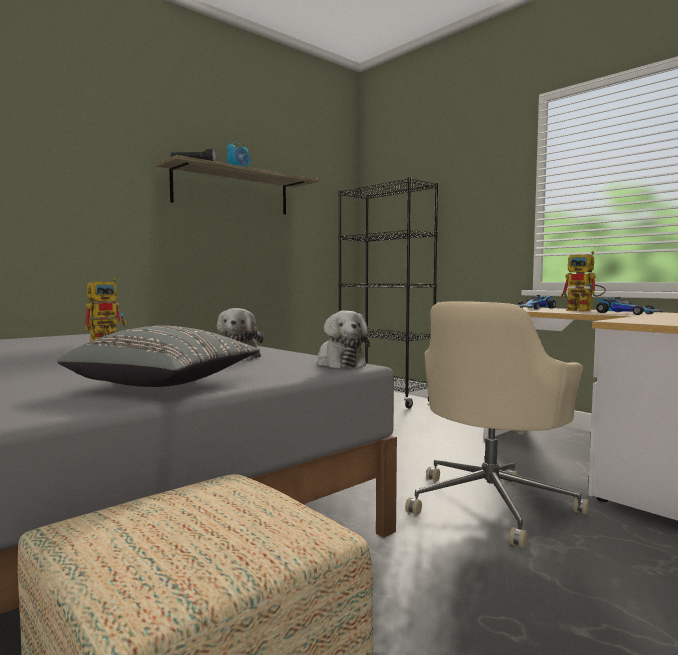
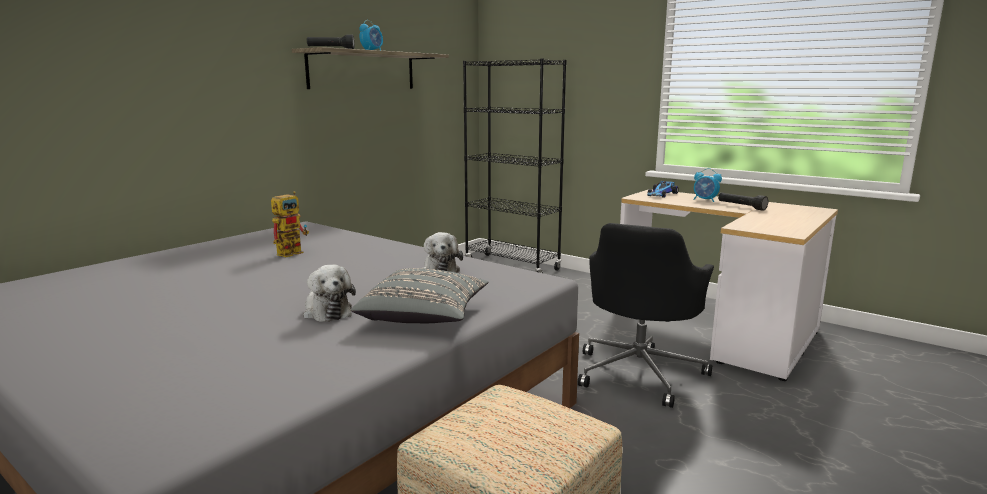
camera: 10 degrees left, 10 degrees up
(339, 363) = (532, 277): plush toy -> plush toy (327, 311)
(492, 503) = (640, 372): beige office chair -> black office chair
(584, 311) = (705, 200): toy robot -> alarm clock
(627, 313) = (741, 207): toy car -> black flashlight

